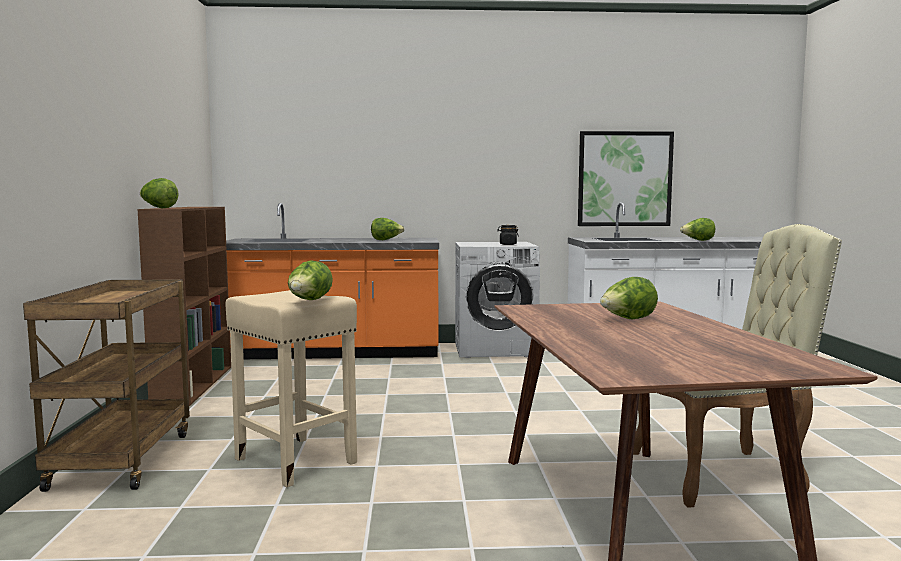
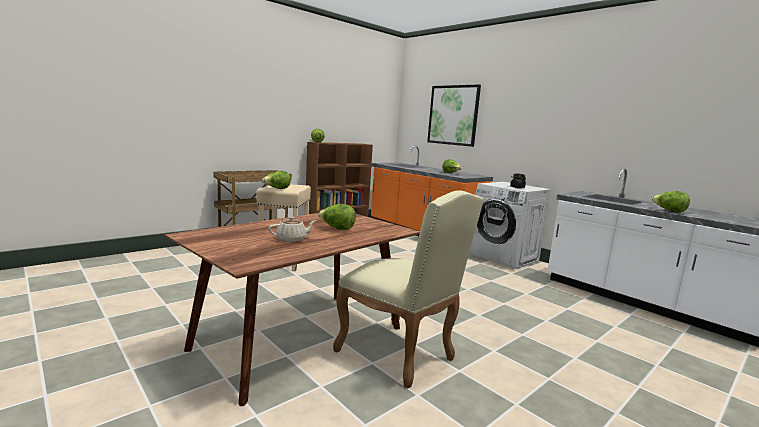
camera: 50 degrees right, 5 degrees up
(624, 179) = (644, 149): picture -> picture (453, 115)
(682, 339) = (292, 239): none -> beige teapot

